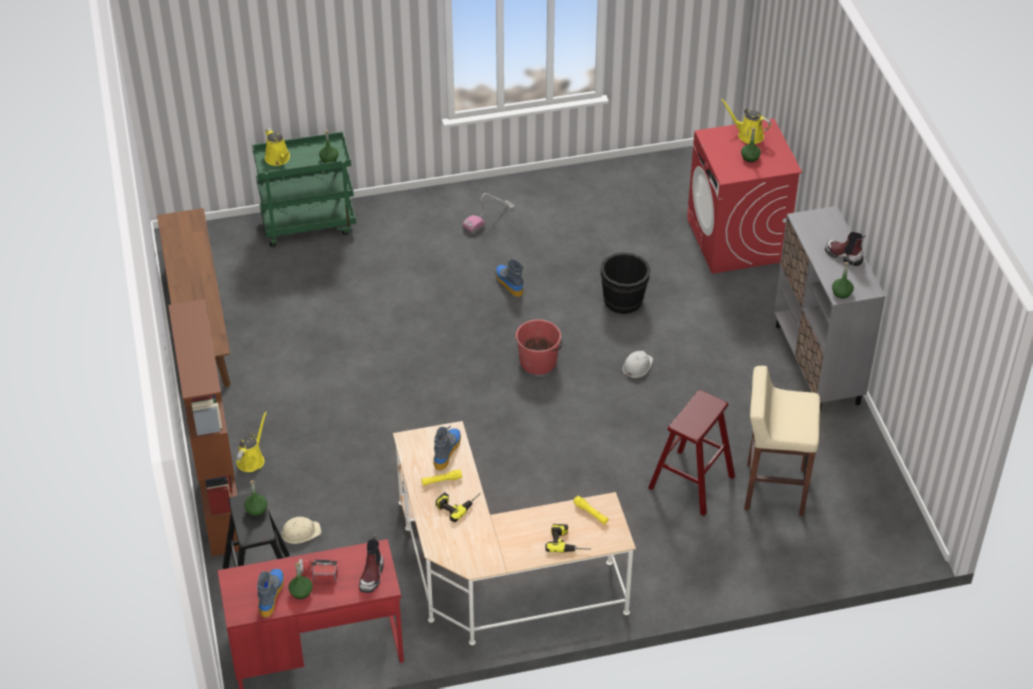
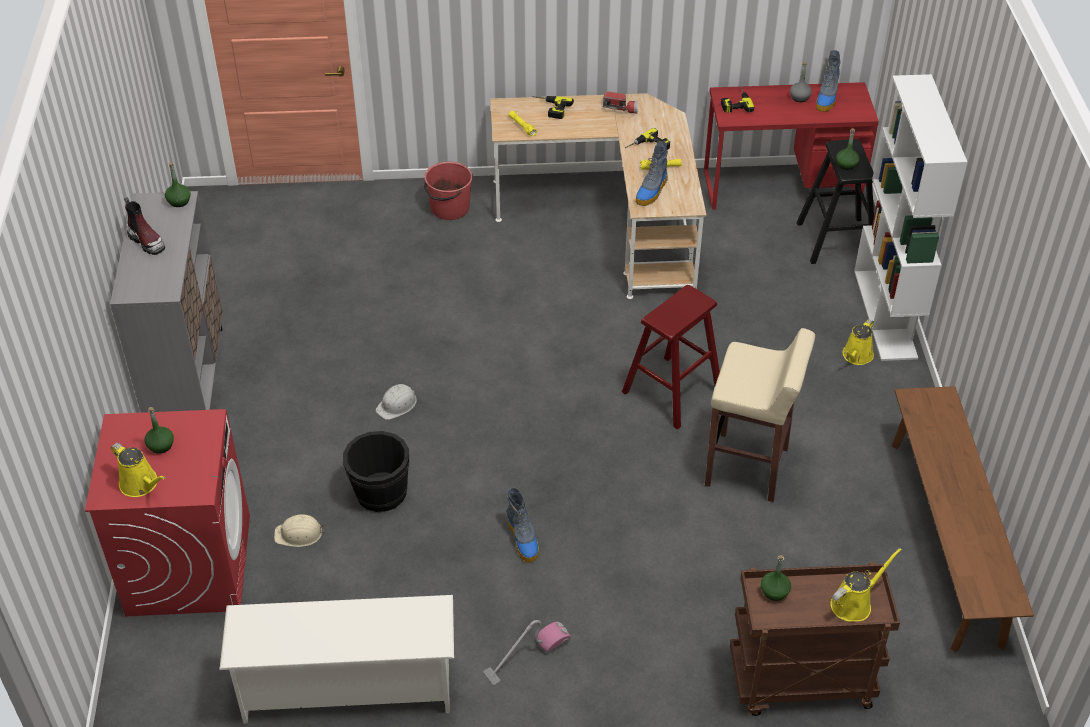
camera: 170 degrees left, 0 degrees up
(220, 505) = (886, 314): brown bookcase -> white bookcase
(278, 159) = (854, 603): yellow watering can -> yellow watering can turned 75 degrees clockwise
(300, 532) = (799, 280): beige hard hat -> beige hard hat (299, 534)
(301, 592) = (799, 97): green bottle -> grey bottle
(309, 224) = (800, 683): green cart -> brown cart
(318, 573) = (784, 108): flashlight -> flashlight (620, 108)
(372, 575) = (735, 102): boot -> power drill
(538, 361) = (512, 426): red bucket -> red bucket (449, 208)
(598, 189) = (347, 687): none -> white shoe rack
(691, 482) = (389, 277): red stool -> red stool (672, 392)
(773, 489) = (310, 261): beige stool -> beige stool (748, 467)

